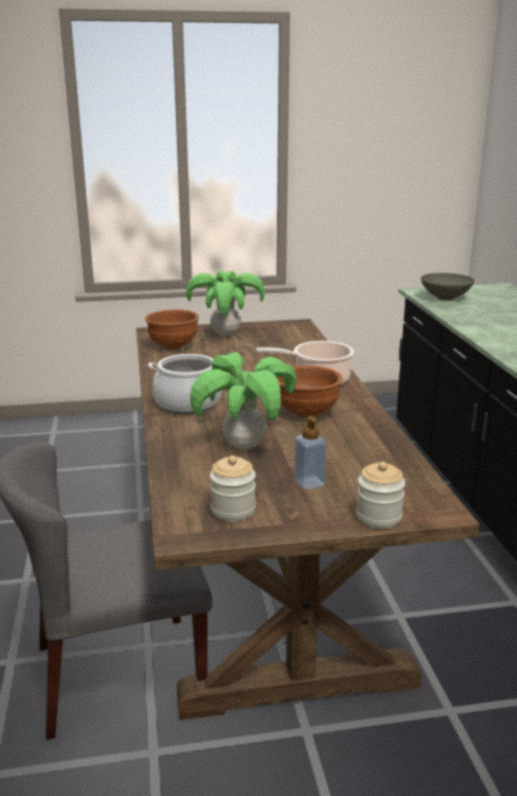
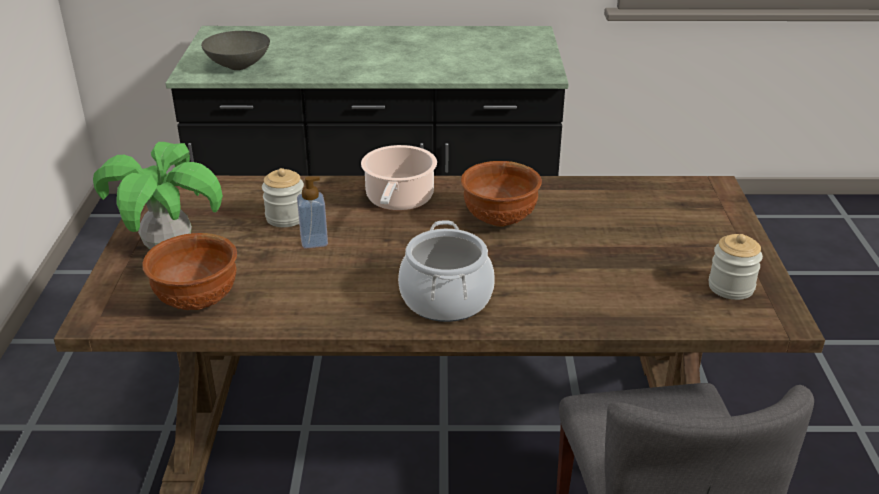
camera: 80 degrees left, 10 degrees up
(244, 446) = (583, 268): potted plant -> none
(309, 483) = (670, 239): soap dispenser -> soap dispenser (314, 241)
(378, 517) = (731, 215): jar -> jar (286, 217)

